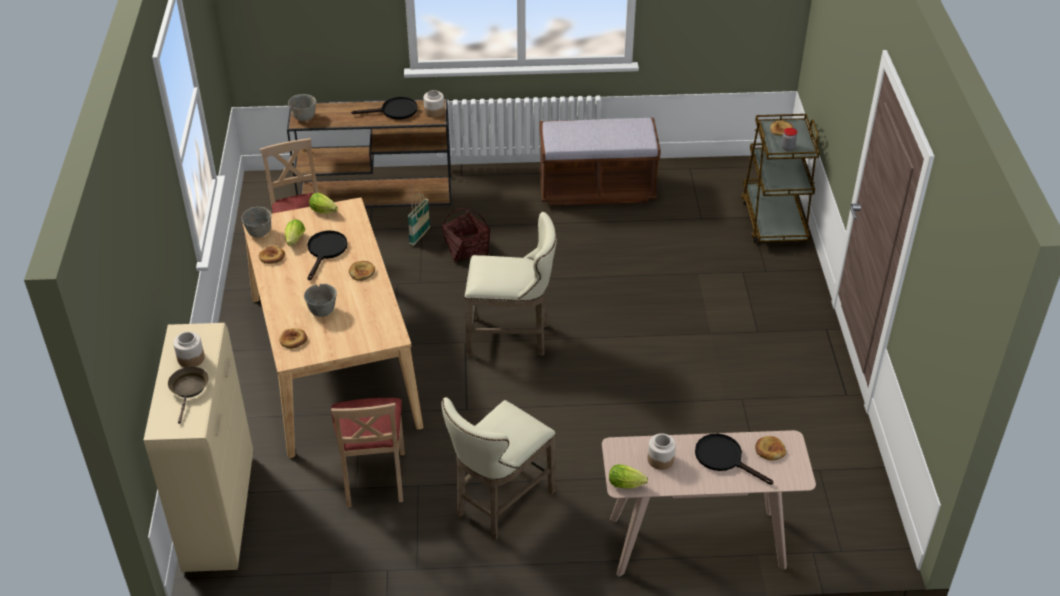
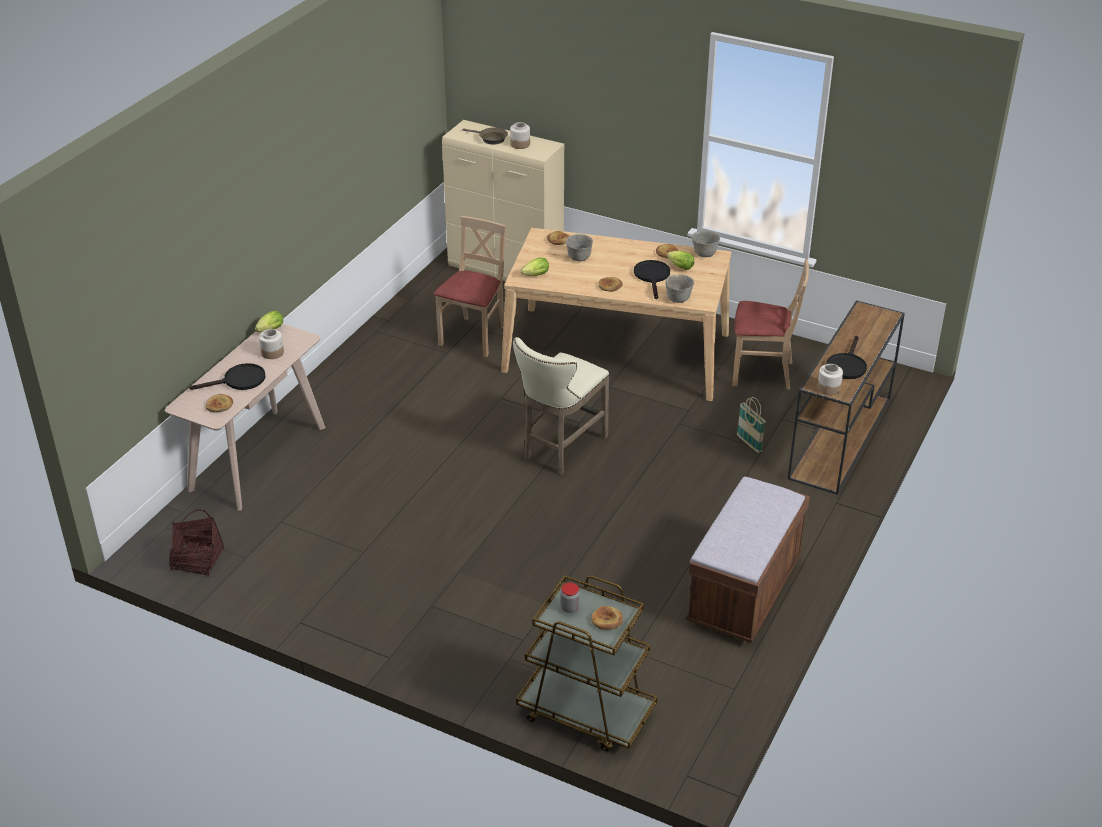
camera: 120 degrees right, 5 degrees down
(303, 118) = (870, 313): grey bowl -> grey bowl (678, 299)
(325, 212) = (708, 289): lettuce -> lettuce (534, 276)
(326, 251) = (652, 277): black frying pan -> black frying pan turned 135 degrees counterclockwise
(373, 478) = (474, 336): beige chair -> beige chair turned 90 degrees clockwise
(466, 250) = (706, 465): basket -> basket (197, 560)
(499, 505) = (391, 381): beige stool -> none

